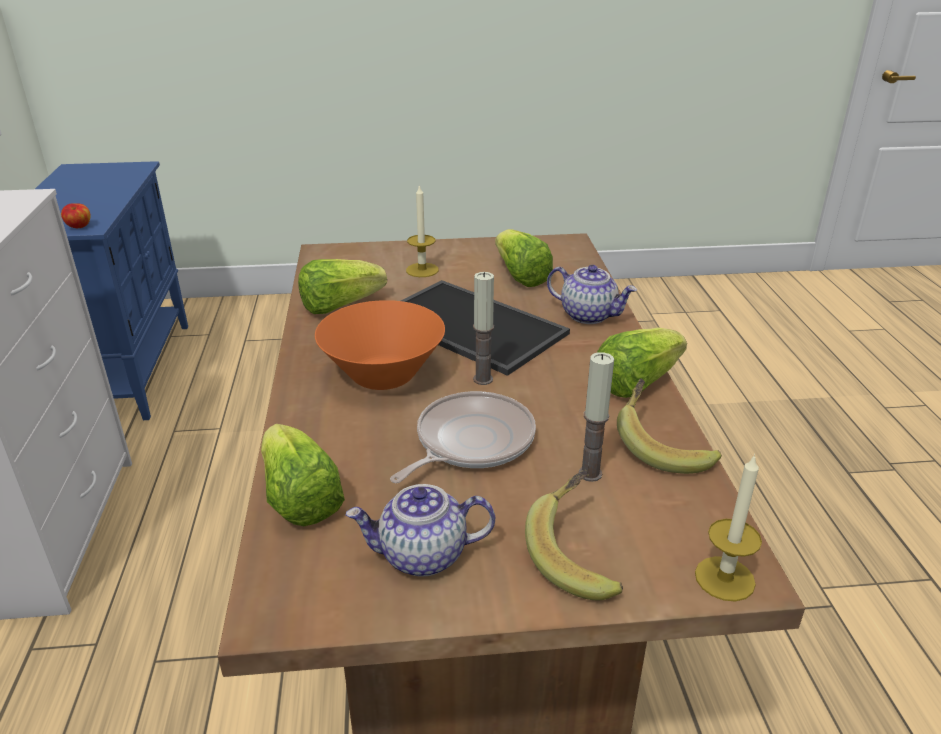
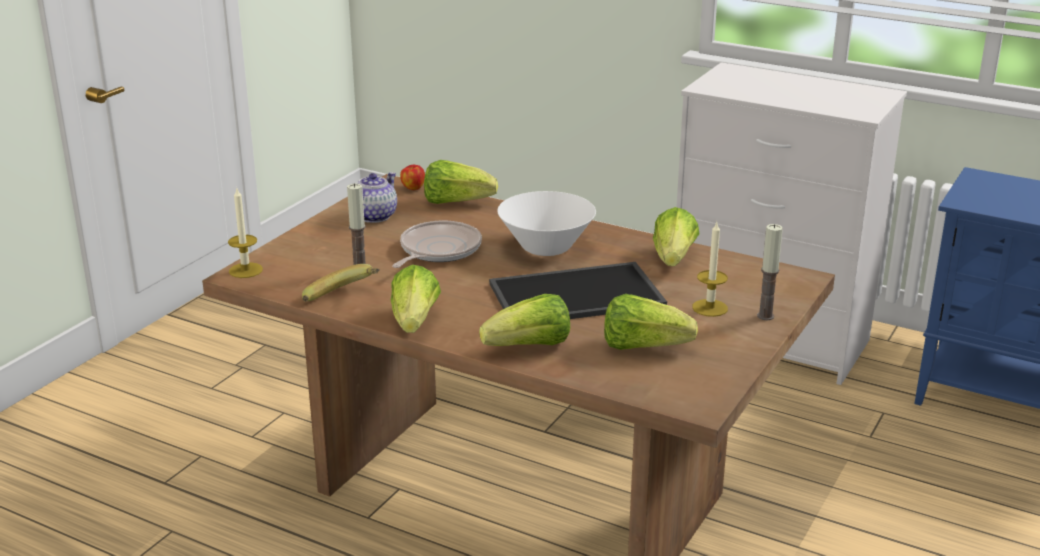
camera: 125 degrees right, 5 degrees down
(79, 227) = (966, 198): apple -> apple (413, 188)
(383, 376) = (545, 247): orange bowl -> white bowl
(470, 442) = (437, 250): frying pan -> frying pan turned 135 degrees counterclockwise
(483, 379) = (496, 275): candle -> candle (765, 316)
(579, 555) = (315, 246): banana -> none
(589, 315) = (530, 347): teapot -> lettuce

